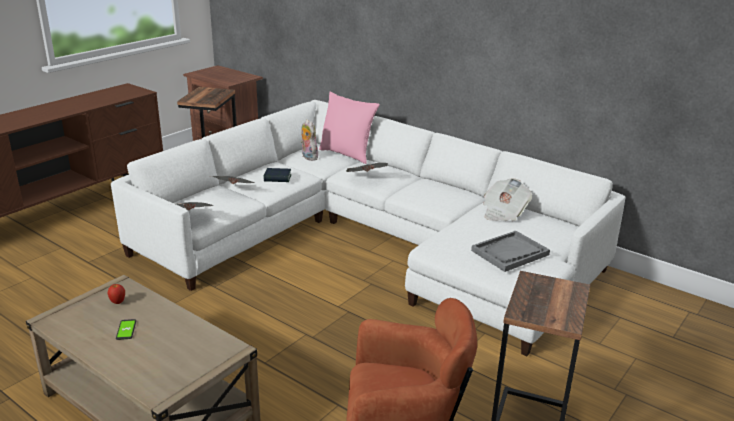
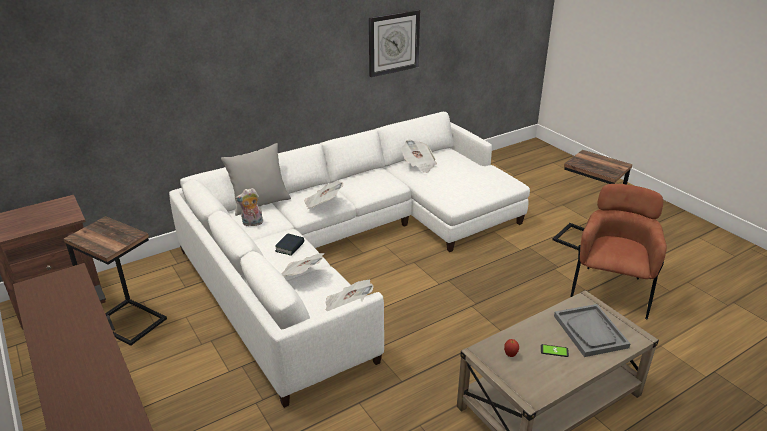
camera: 70 degrees left, 5 degrees up
(347, 154) = (260, 204): pink pillow -> grey pillow
(510, 253) = (476, 177): grey tray -> grey tray (590, 331)
(567, 55) = (393, 43): none -> wall clock

